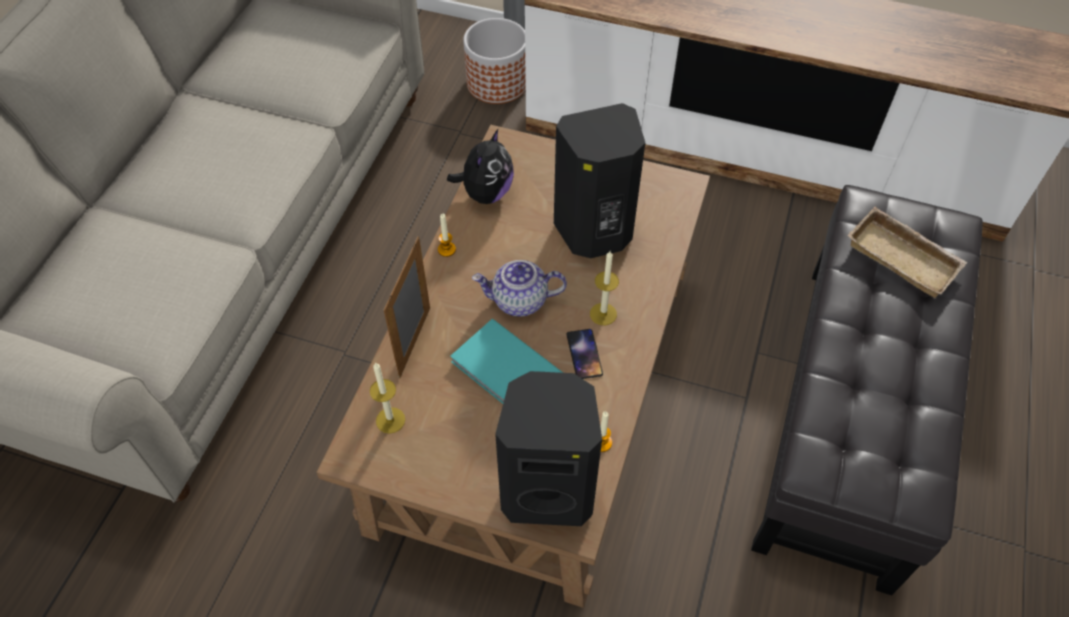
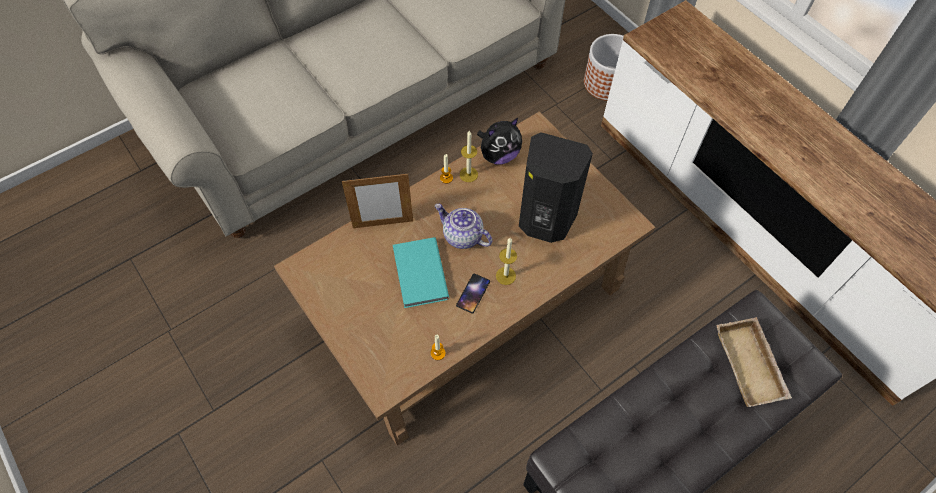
camera: 35 degrees right, 5 degrees up
(390, 420) = (333, 261): candle -> candle (468, 174)
(415, 342) = (383, 224): picture frame -> picture frame turned 150 degrees counterclockwise
(548, 490) = (384, 360): black speaker -> none

